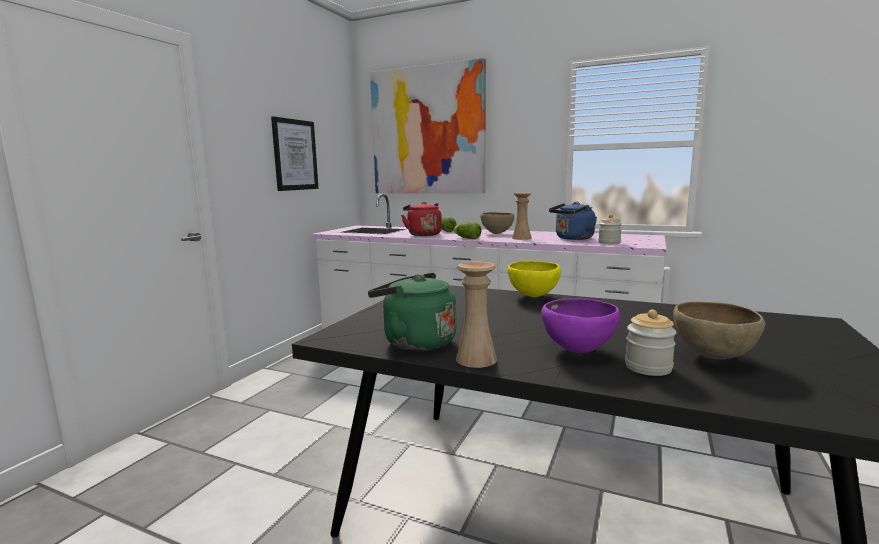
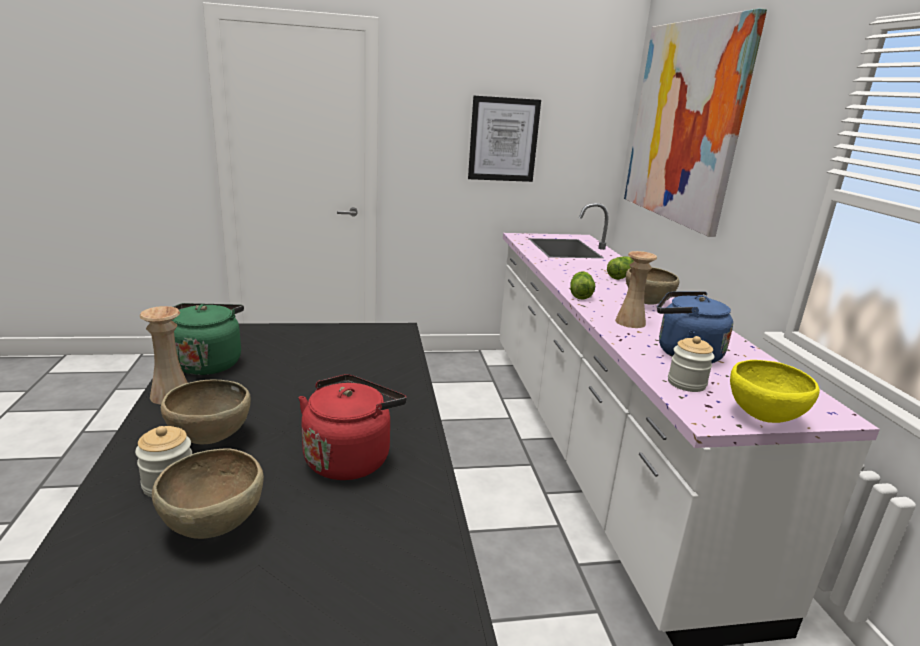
camera: 55 degrees right, 10 degrees up
(423, 234) = (572, 271): red kettle -> red kettle (350, 457)
(533, 296) = (409, 388): yellow bowl -> yellow bowl (763, 418)
(578, 351) = (210, 439): purple bowl -> brown bowl

